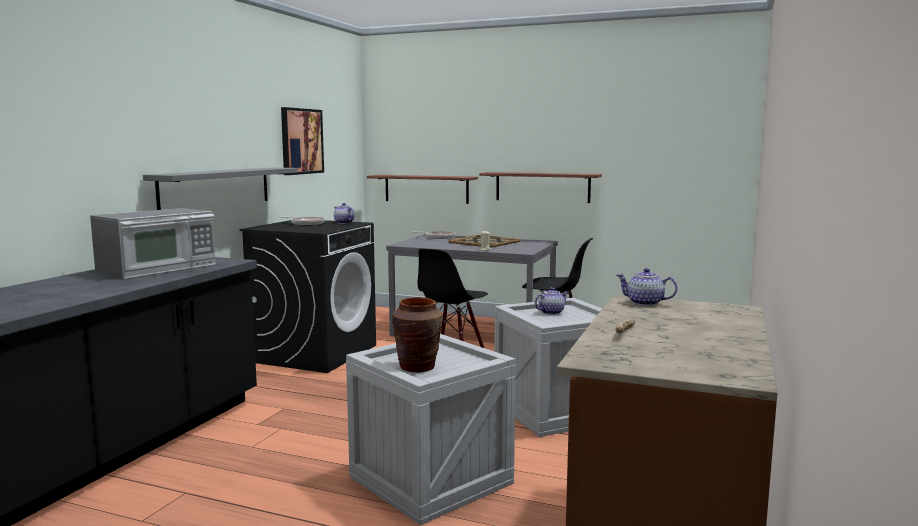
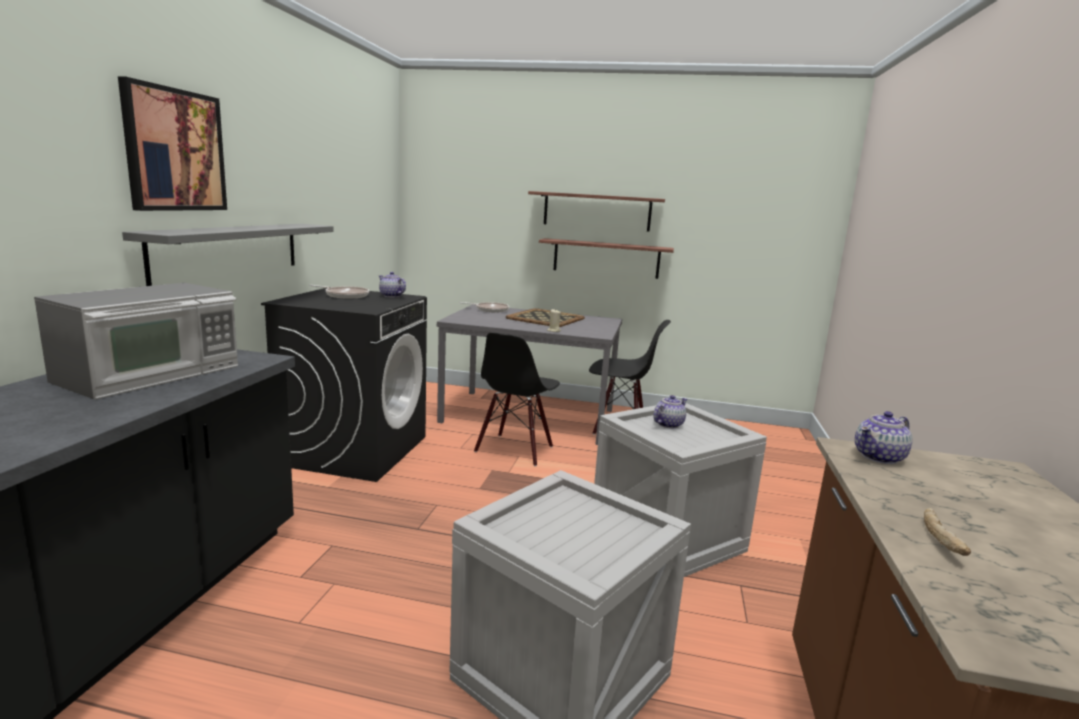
camera: 10 degrees left, 5 degrees up
(301, 141) = (334, 192): picture -> picture (175, 150)
(417, 367) = (563, 543): brown vase -> none
(426, 189) = (473, 253): shelf -> shelf (597, 211)
(645, 303) = (880, 457): teapot -> teapot turned 45 degrees counterclockwise

